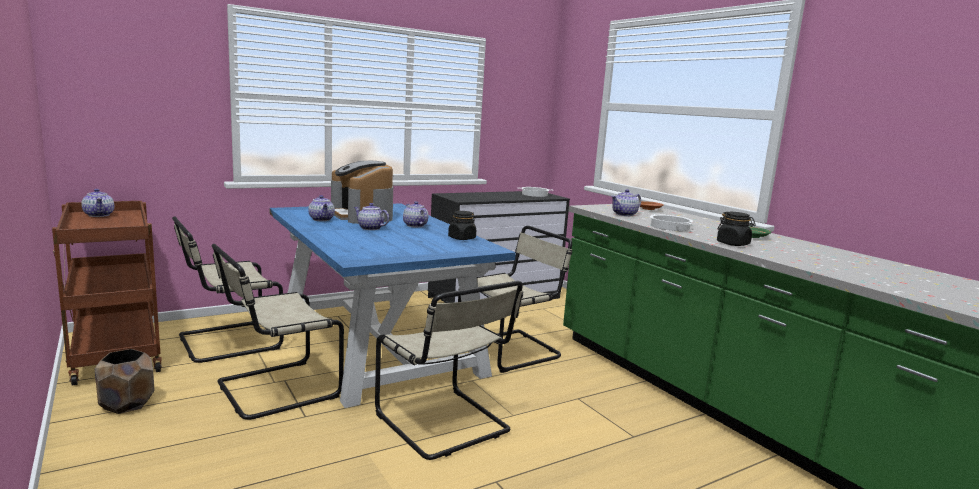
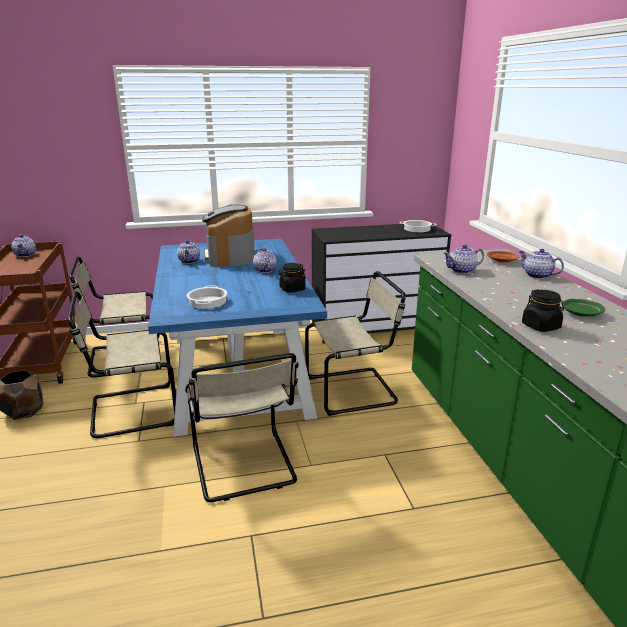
camera: 20 degrees right, 10 degrees up
(370, 228) = (220, 273): teapot -> teapot (536, 275)
(669, 227) = (492, 293): cooking pot -> cooking pot (207, 301)

